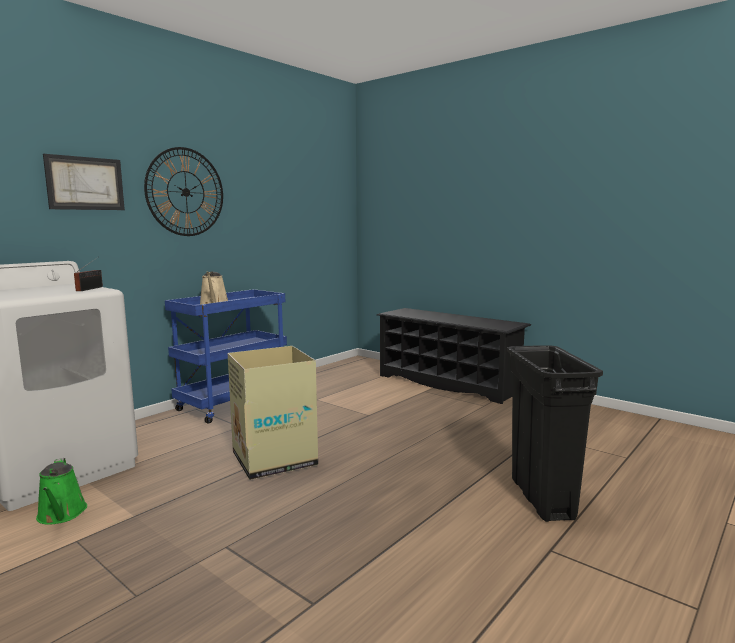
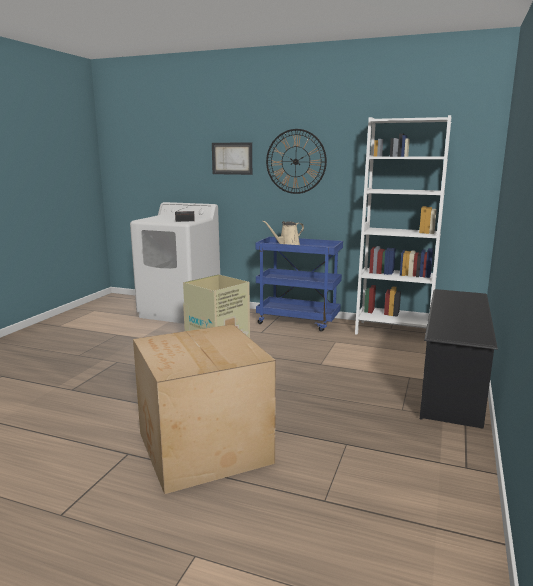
camera: 70 degrees right, 5 degrees up
(61, 515) = (138, 326): green watering can -> none
(318, 375) = (393, 331): none -> white bookcase
(542, 499) = (203, 449): black trash can -> cardboard box

